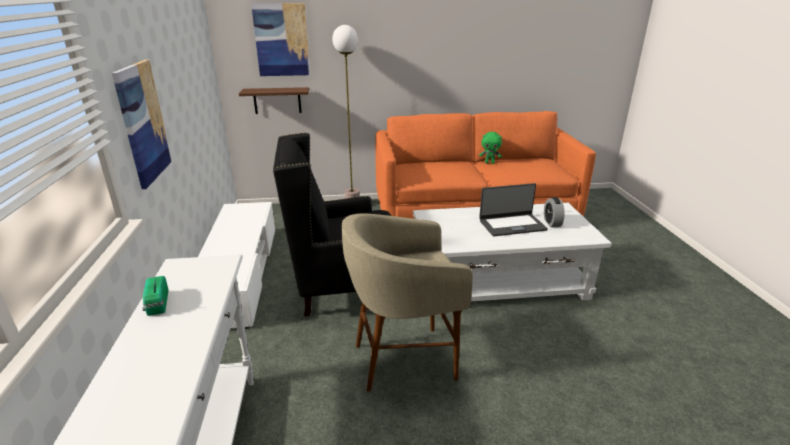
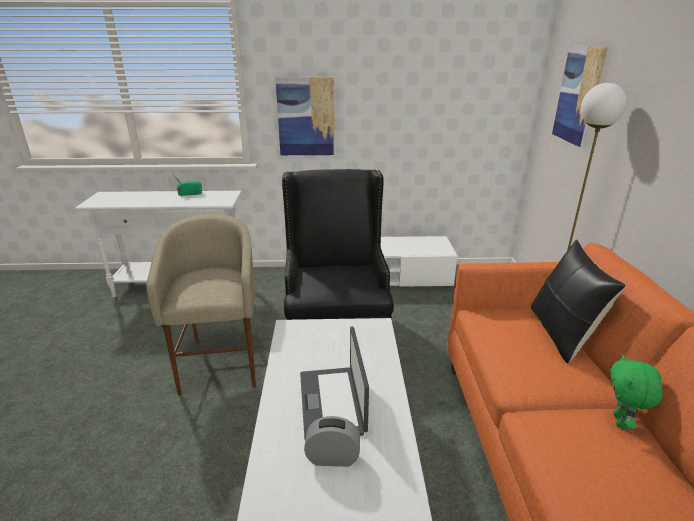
camera: 95 degrees right, 0 degrees up
(277, 100) = (556, 168): brown shelf -> none
(427, 163) = (561, 334): none -> black pillow

